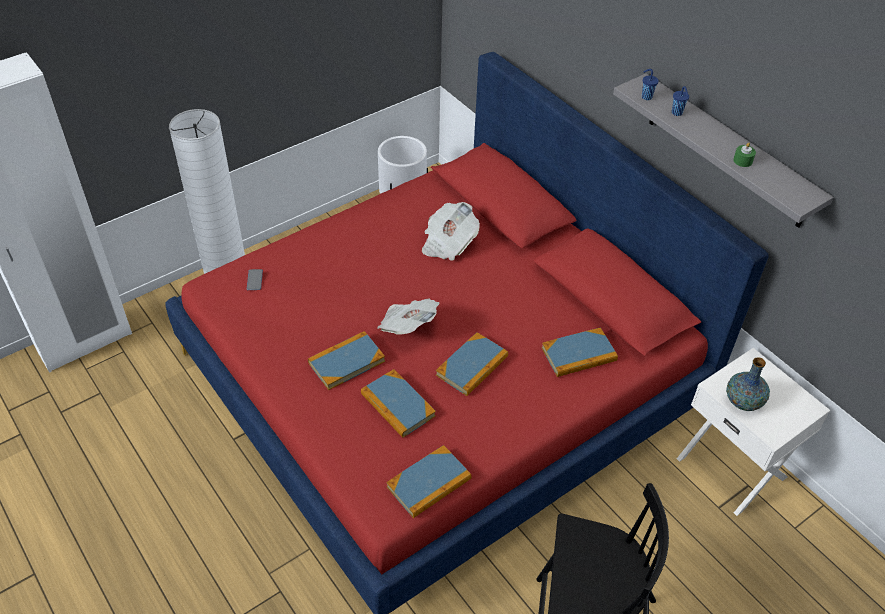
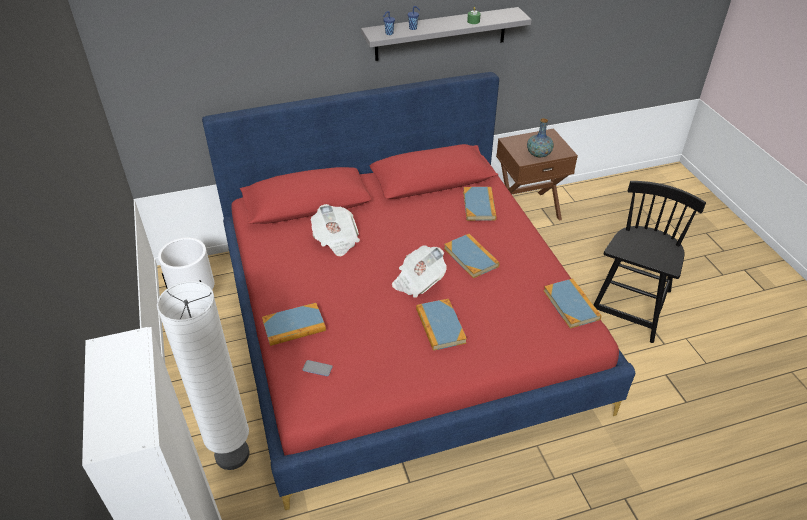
camera: 70 degrees left, 5 degrees down
(397, 405) = (495, 305): book -> book (294, 326)
(732, 467) = (527, 209): white nightstand -> brown nightstand

